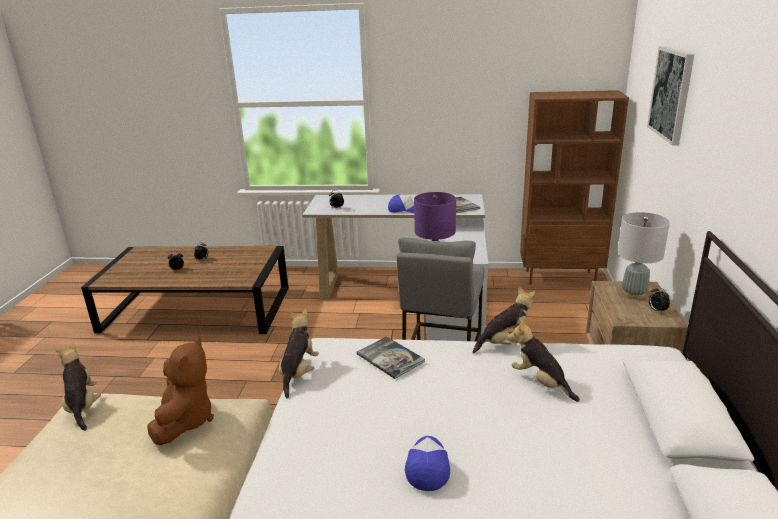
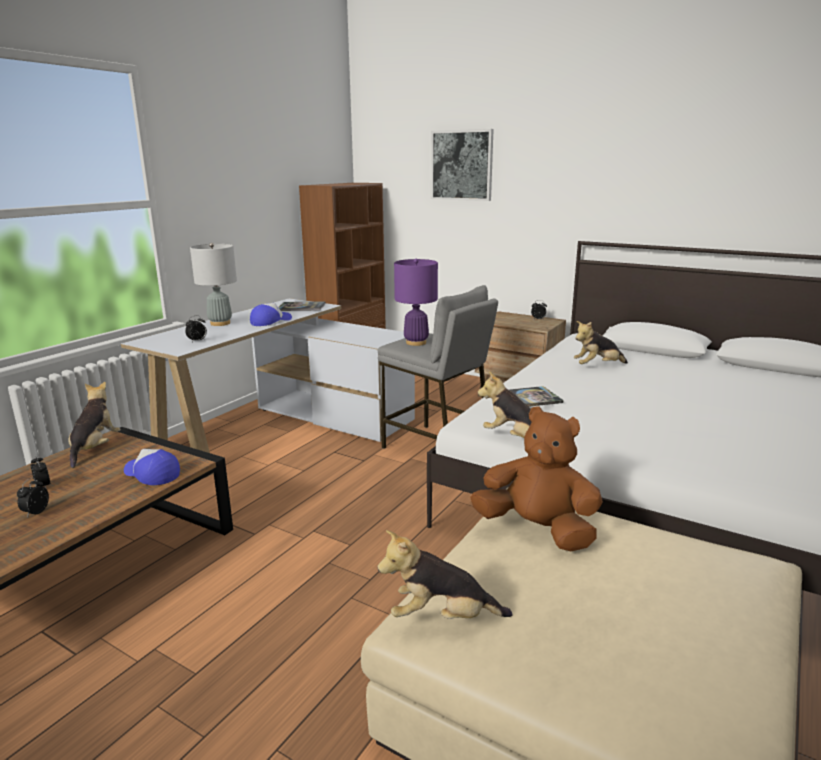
camera: 65 degrees left, 5 degrees down
(427, 466) = (689, 414): cap -> cap (152, 474)
(505, 343) = (534, 363): plush toy -> plush toy (95, 448)
(634, 294) = (510, 318): grey table lamp -> grey table lamp (220, 323)

